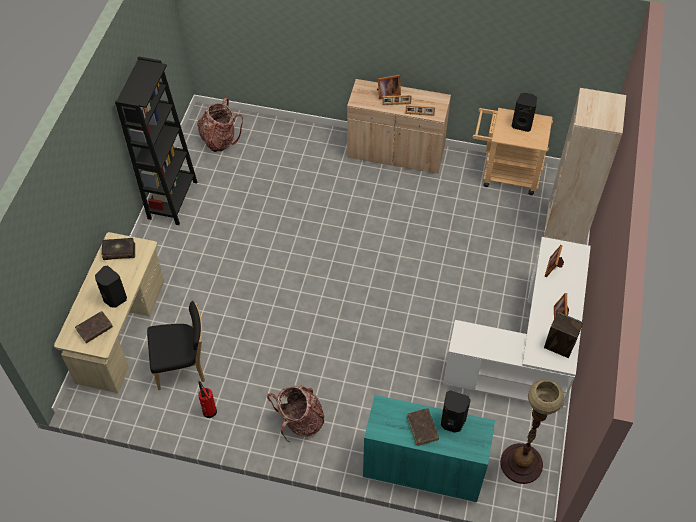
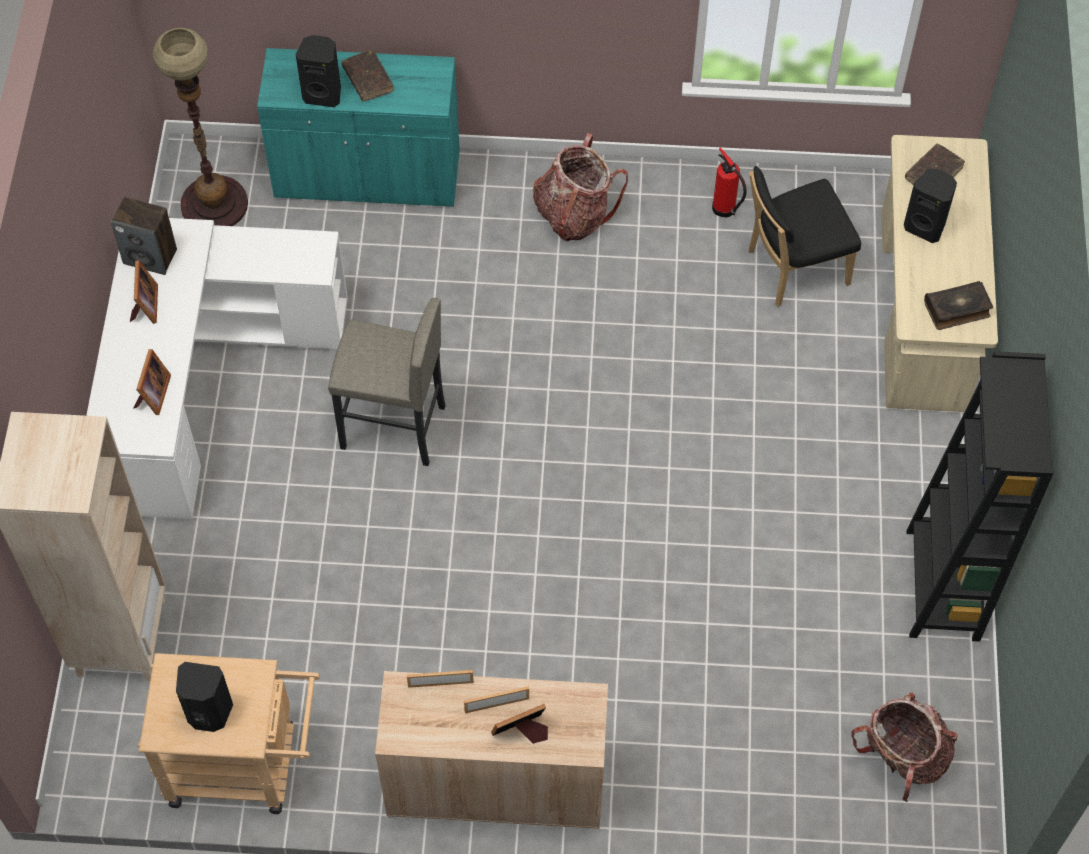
camera: 170 degrees right, 5 degrees up
(424, 310) = (393, 428): none -> grey stool

